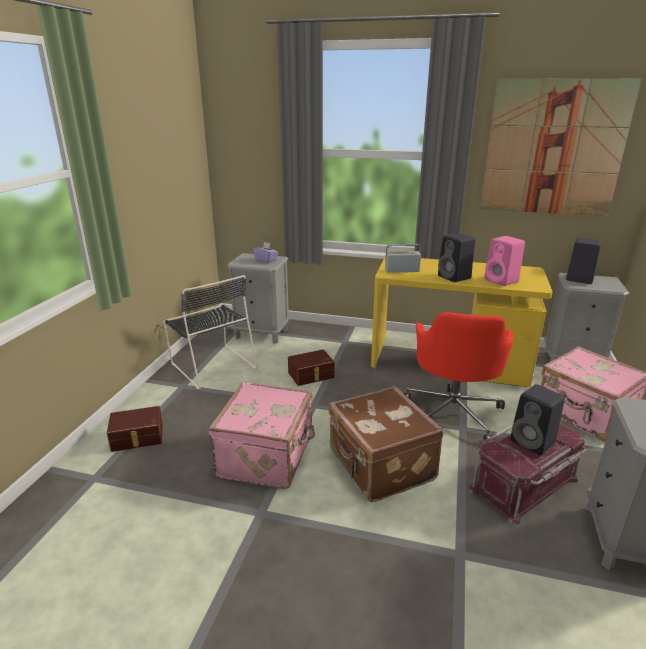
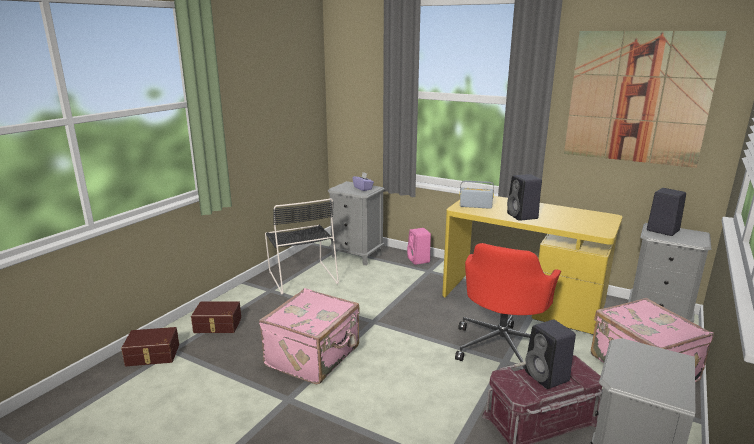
camera: 15 degrees right, 5 degrees down
(311, 375) = (384, 296): brown storage box -> brown storage box (152, 355)
(380, 466) = (408, 380): brown suitcase -> none
(502, 281) = (569, 223): pink speaker -> pink speaker (419, 260)

